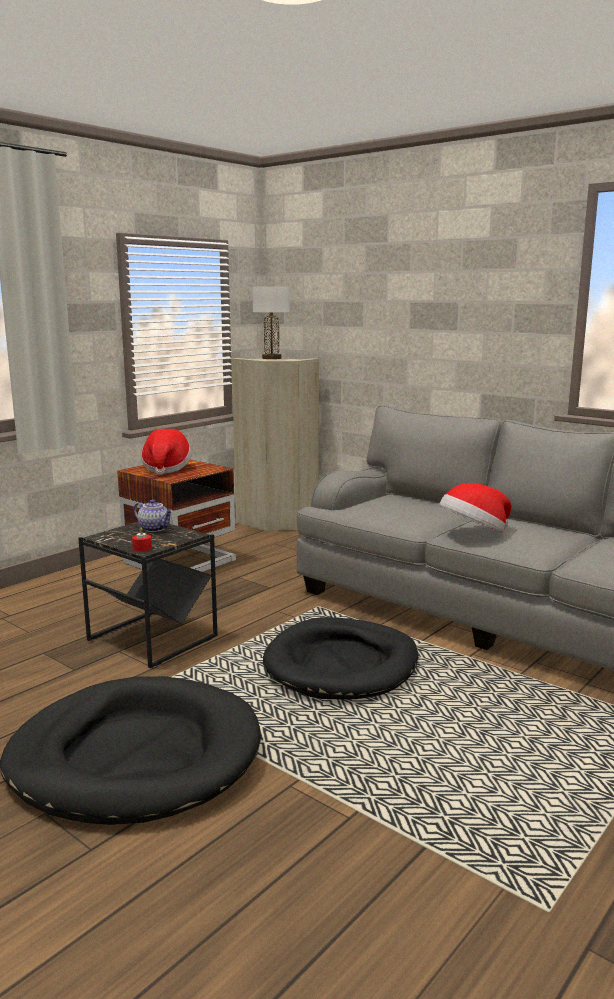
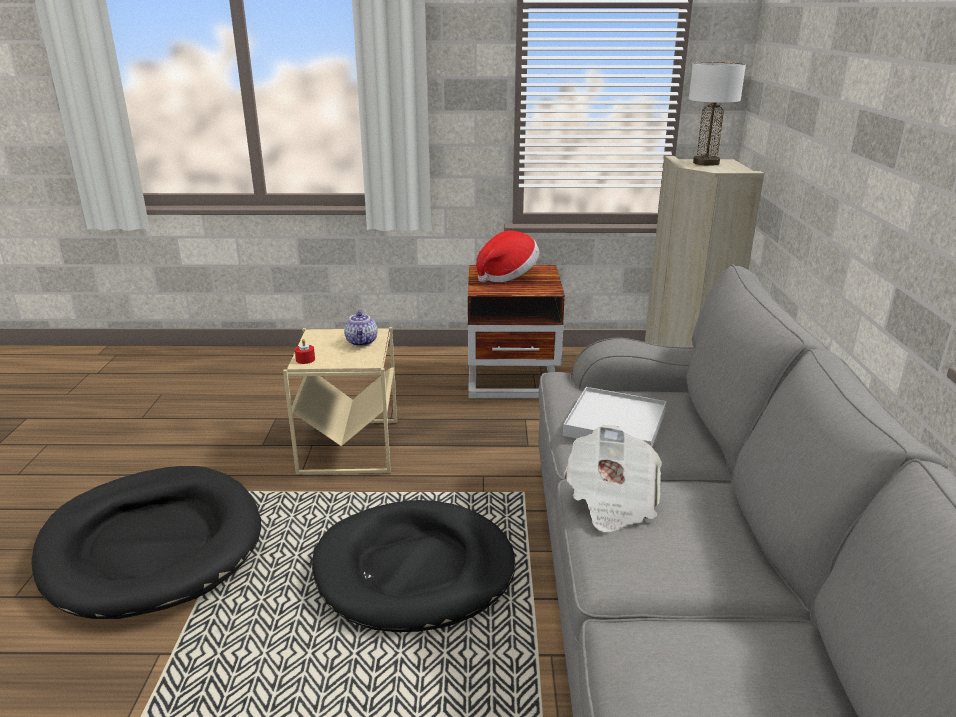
camera: 50 degrees right, 10 degrees up
(152, 638) = (350, 446): black side table -> beige side table
(398, 512) = (615, 424): none -> white tray
(473, 533) = (611, 501): hat -> newspaper

